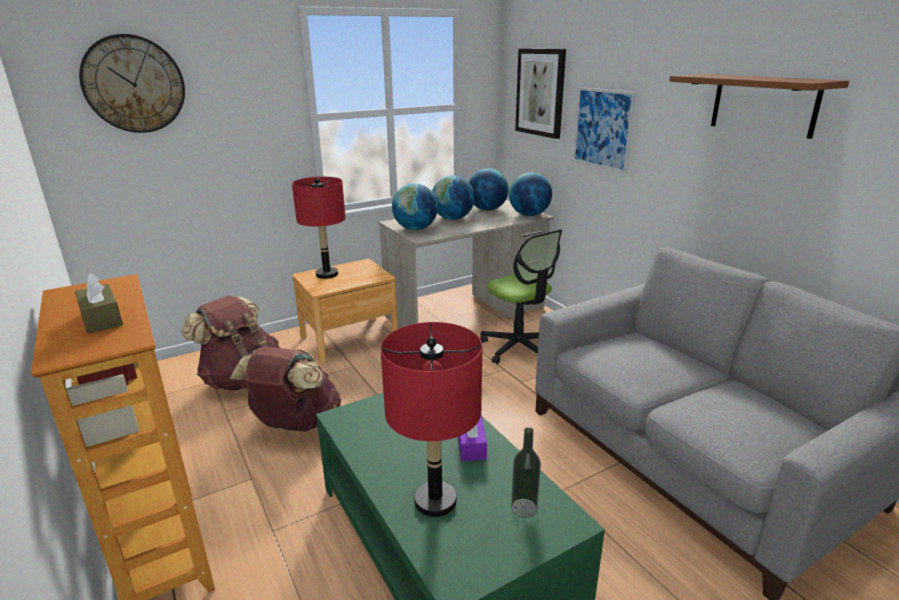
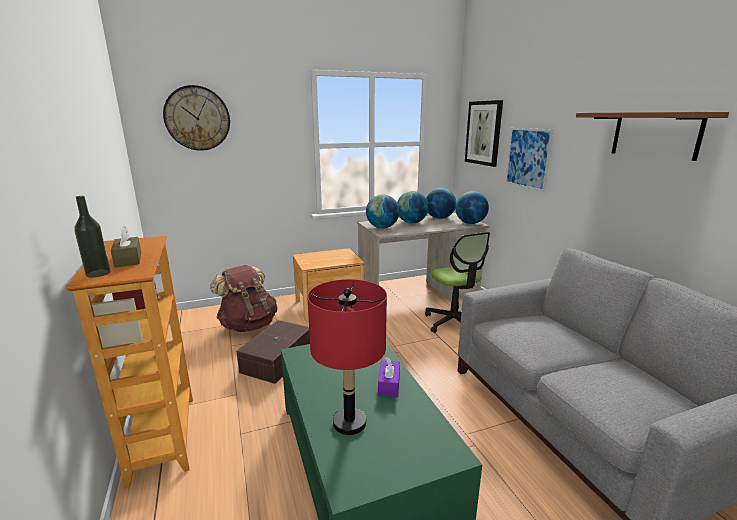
camera: 10 degrees right, 5 degrees down
(295, 424) = (276, 360): brown backpack -> brown storage box
(327, 274) = (316, 256): red table lamp -> none
(524, 508) = (418, 437): bottle -> bottle (98, 273)

